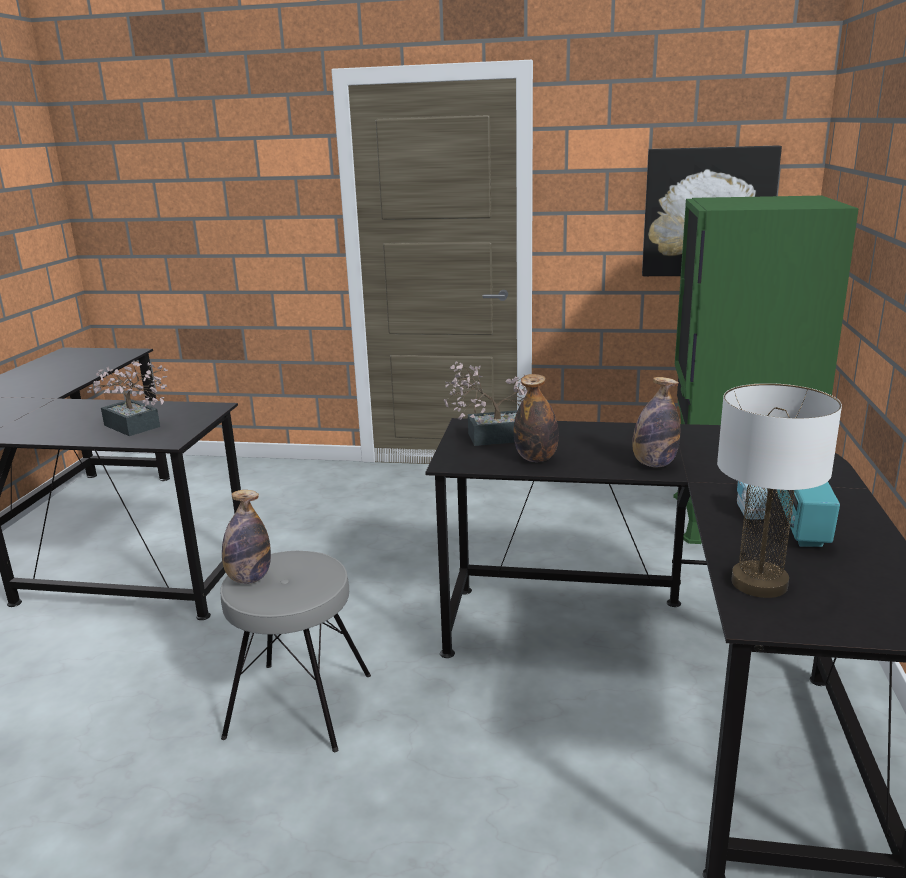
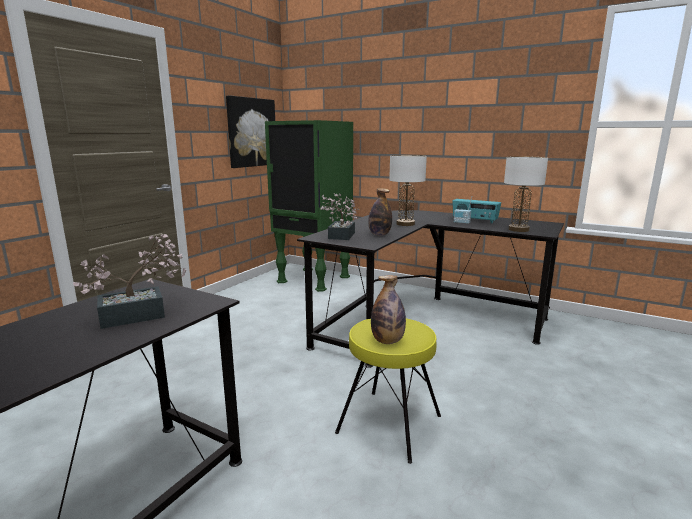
camera: 70 degrees left, 5 degrees down
(299, 704) = (388, 424): grey stool -> yellow stool
(653, 464) = (405, 224): bottle -> table lamp

